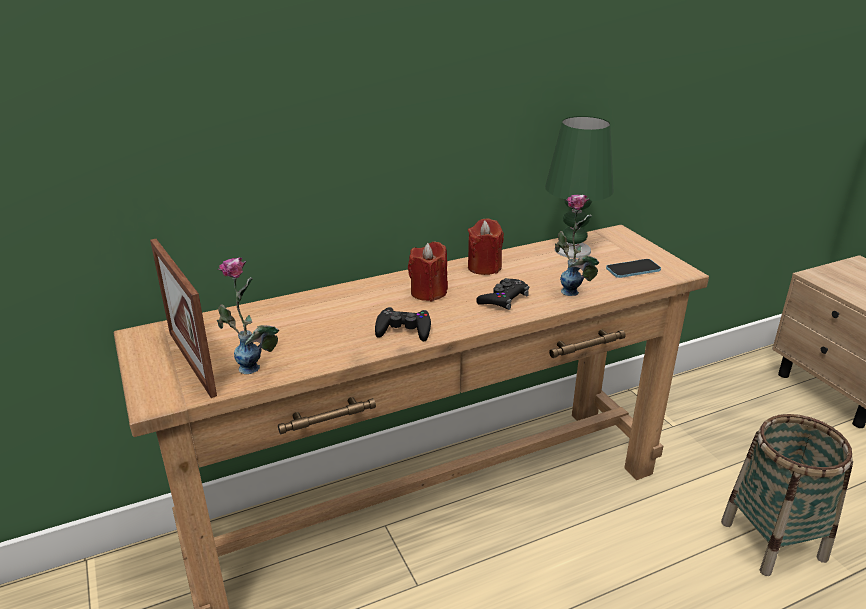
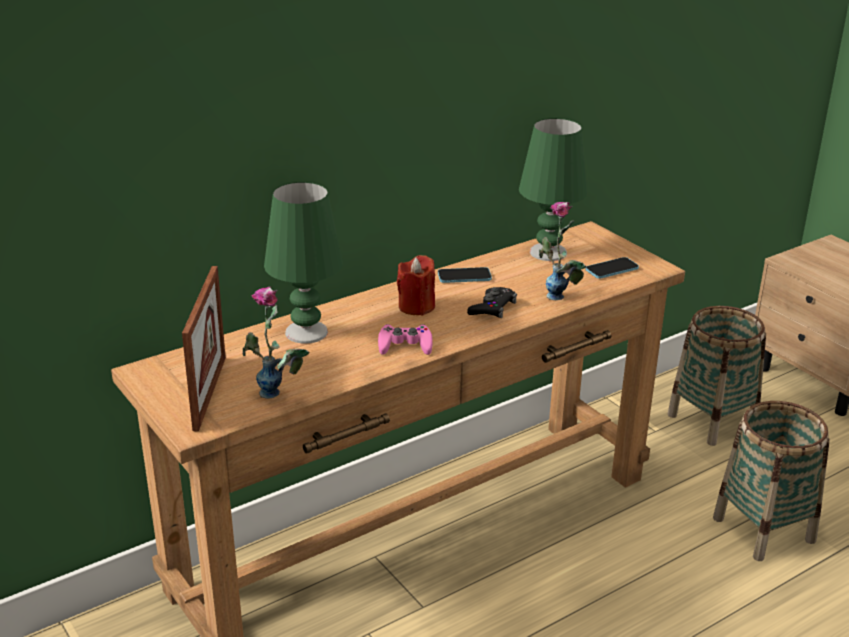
camera: 10 degrees left, 0 degrees up
(191, 363) = (209, 392): picture frame -> picture frame turned 135 degrees counterclockwise
(312, 309) = (306, 332): none -> green table lamp
(404, 330) = (405, 345): black game controller -> pink game controller
(484, 267) = (464, 277): red candle -> phone
(728, 421) = (711, 420): none -> basket

